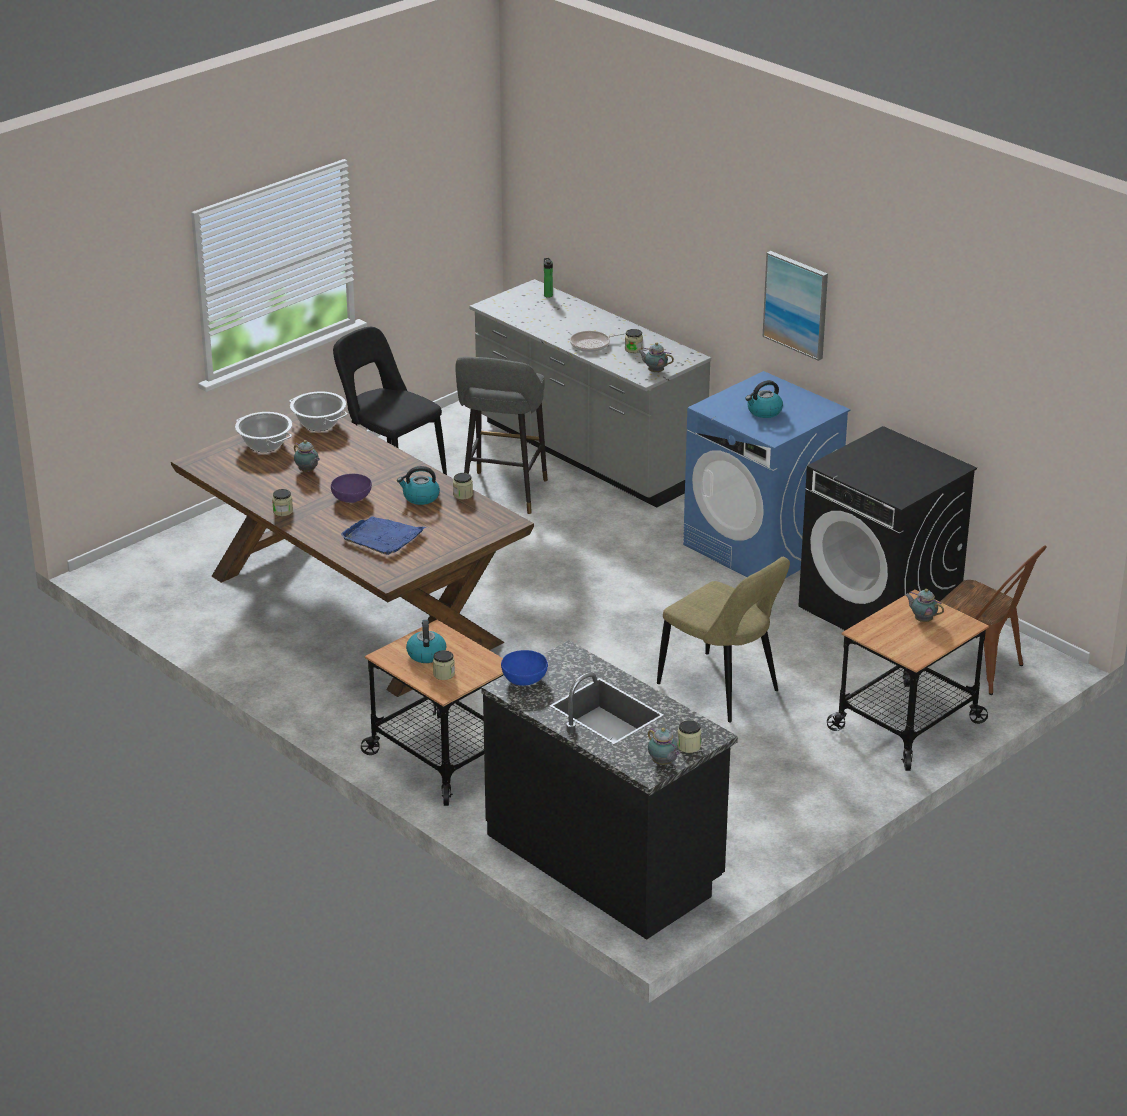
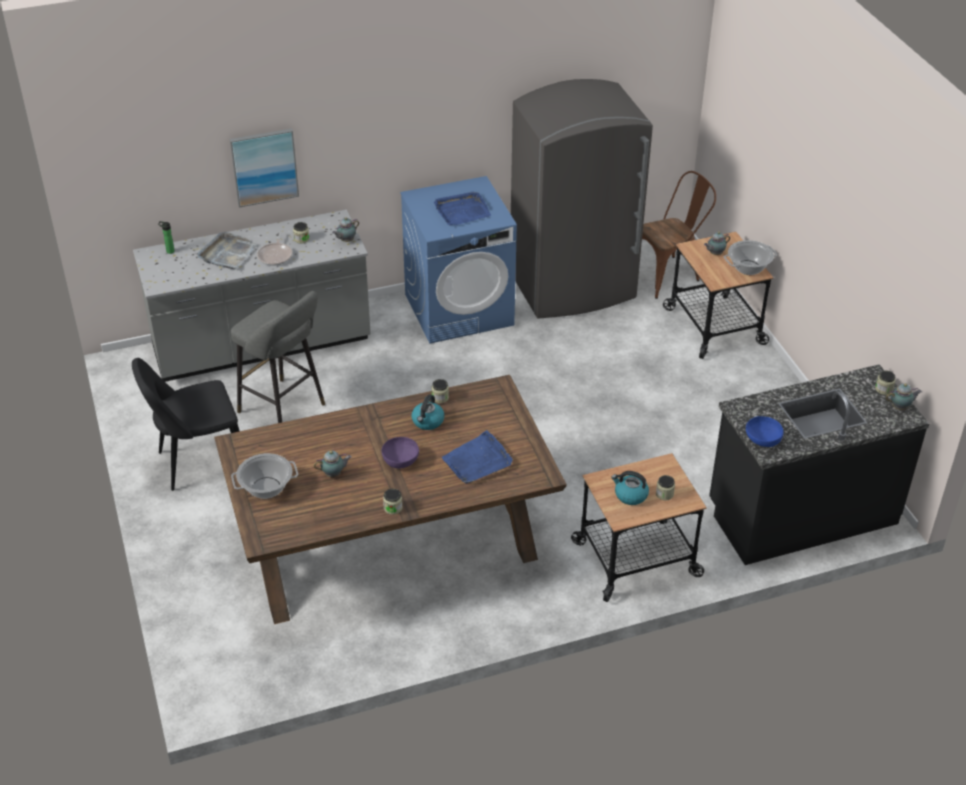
camera: 65 degrees left, 10 degrees up
(319, 424) = (256, 444): cooking pot -> cooking pot (748, 267)
(572, 322) = (227, 253): none -> grey tray
(722, 690) = (627, 390): beige chair -> none
(764, 411) = (461, 211): kettle -> blue tray
(796, 304) = (424, 126): picture -> picture (264, 167)
(880, 609) = (573, 287): black washing machine -> grey fridge

